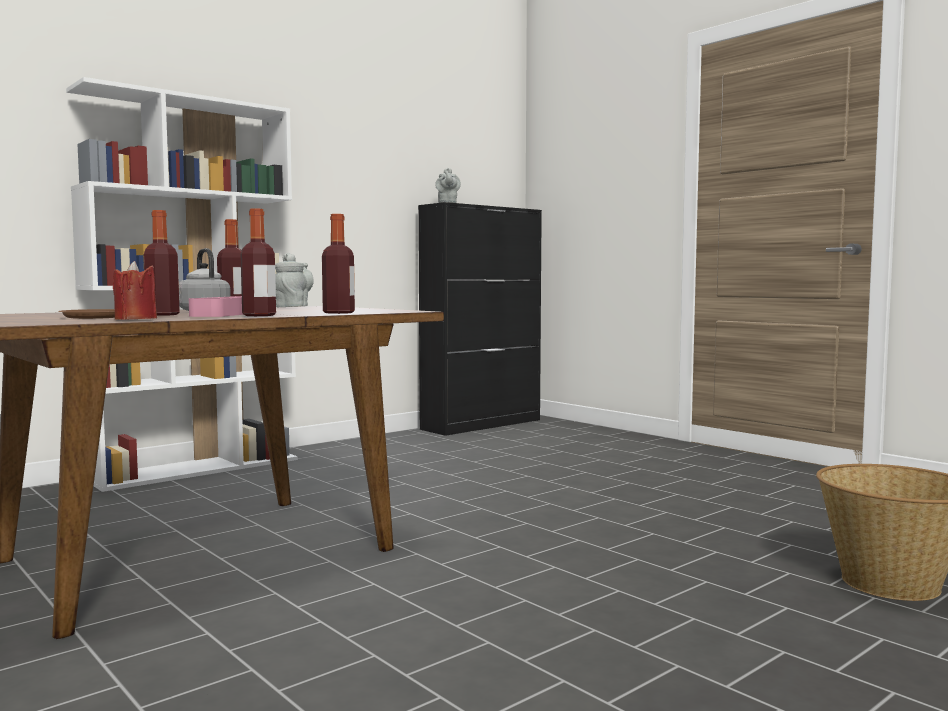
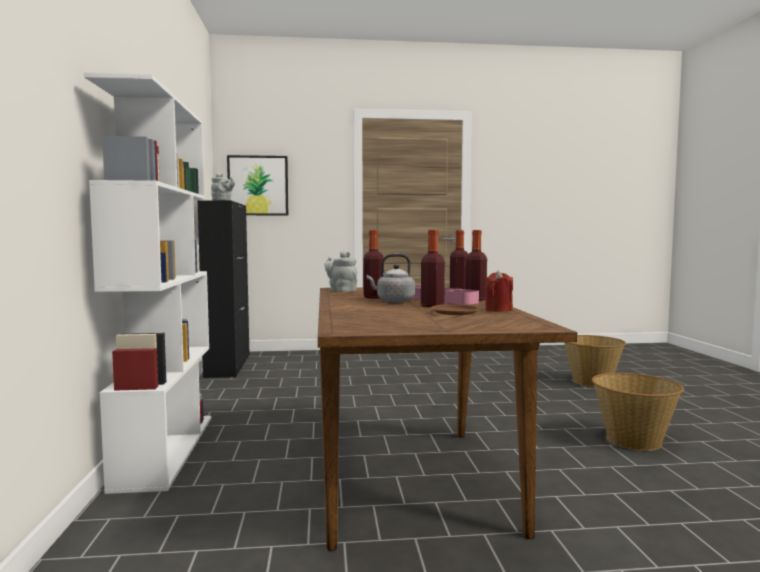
camera: 55 degrees left, 0 degrees up
(546, 659) = (633, 440): none -> basket
(568, 180) = (258, 185): none -> picture

